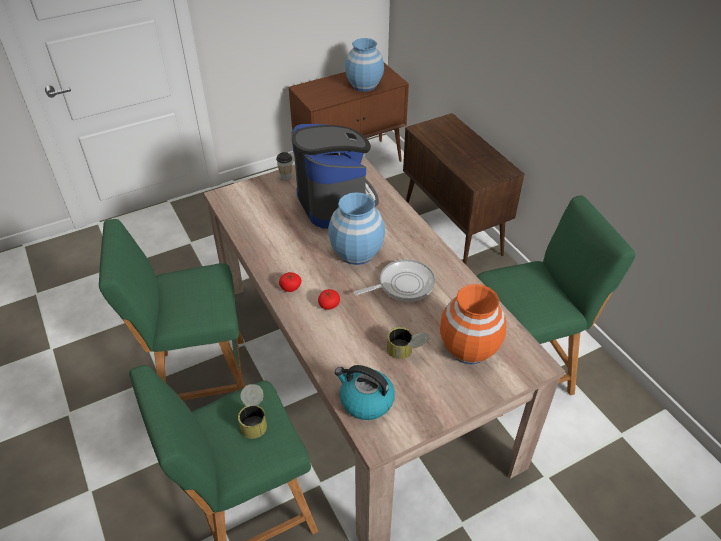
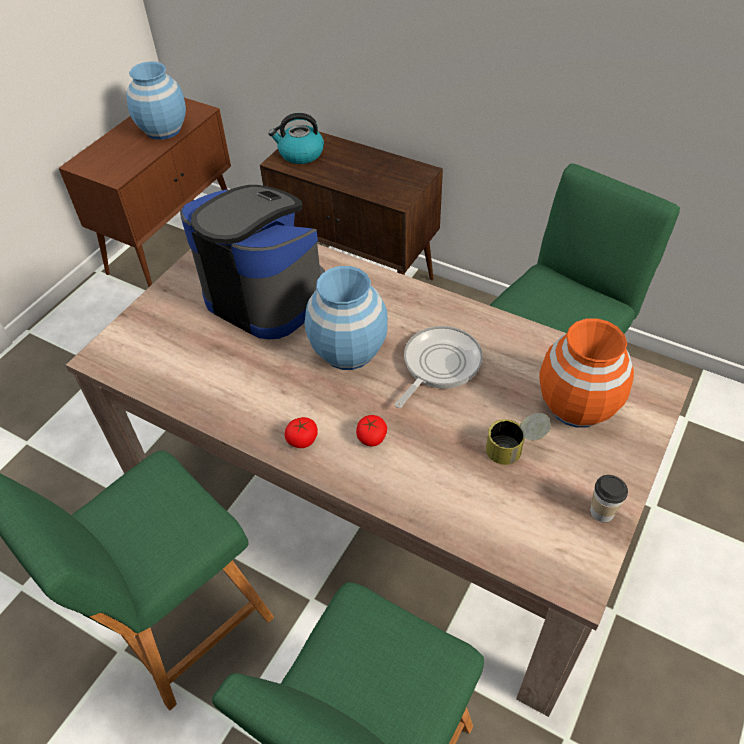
camera: 30 degrees left, 5 degrees up
(254, 420) = (382, 647): can -> none
(286, 176) = (169, 290): cup -> cup (602, 512)
(365, 401) = (521, 540): kettle -> kettle (300, 154)

